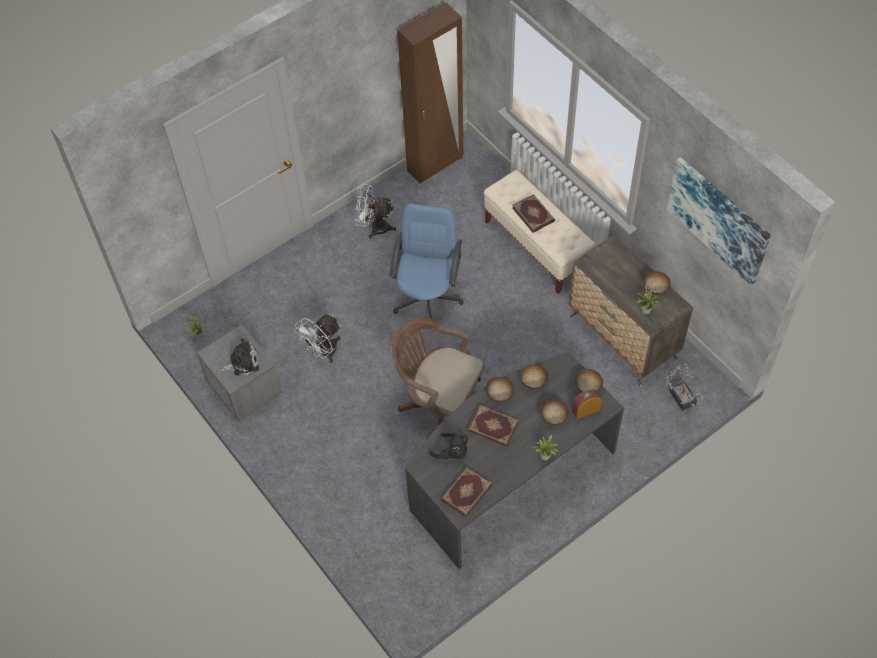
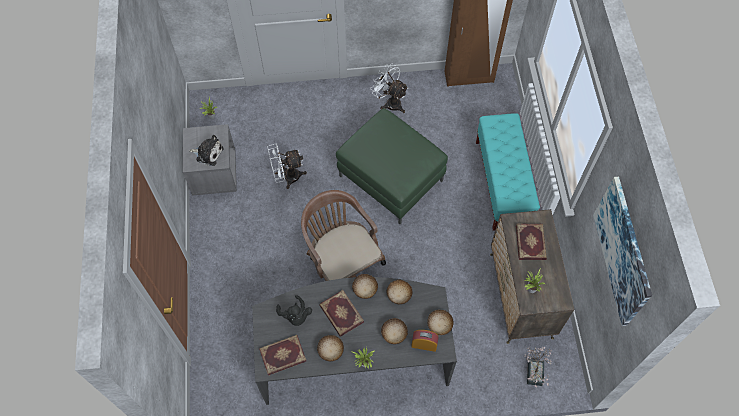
camera: 30 degrees right, 5 degrees up
(427, 298) = (391, 178): blue office chair -> green ottoman
(534, 214) = (505, 156): book -> book (531, 242)
(536, 247) = (502, 184): beige bench -> turquoise bench
(655, 289) = (553, 275): bowl -> bowl (331, 352)

